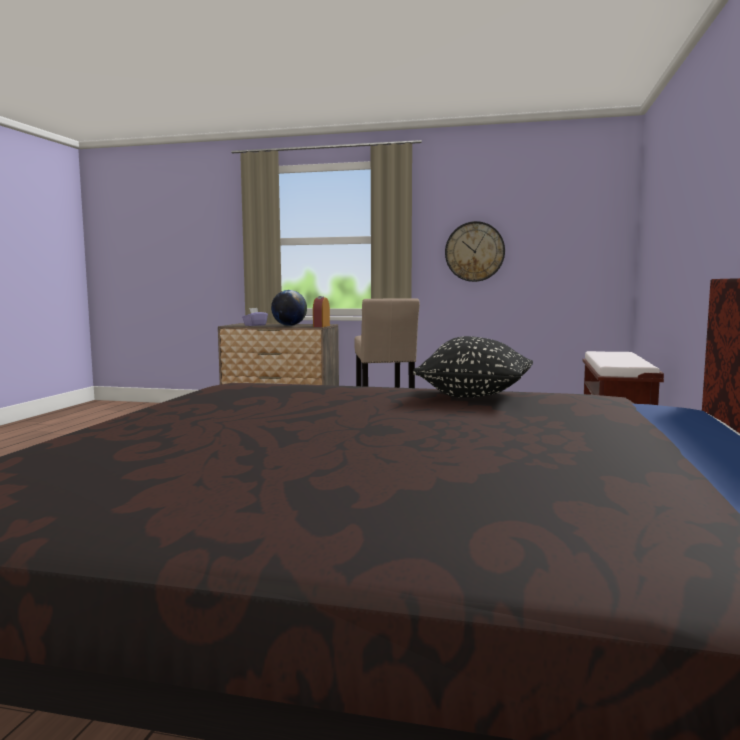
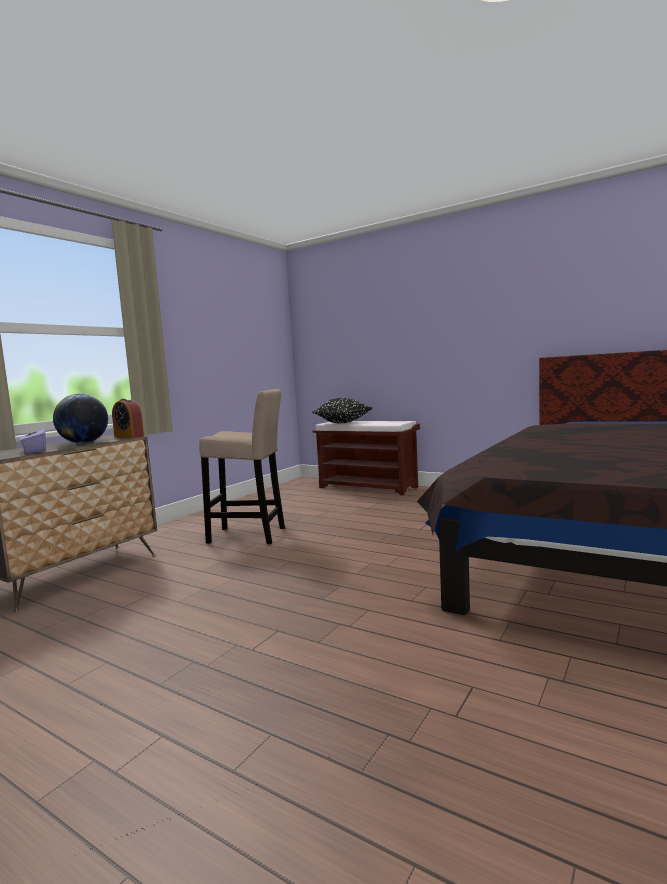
camera: 70 degrees left, 0 degrees up
(474, 251) = (205, 348): wall clock -> none
(475, 396) = (560, 432): black pillow -> black pillow (343, 422)

